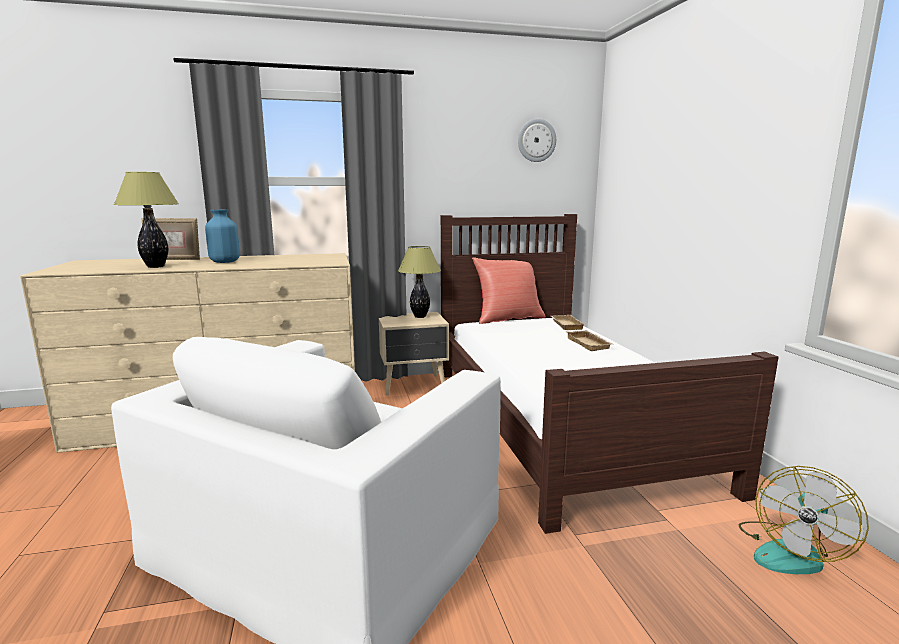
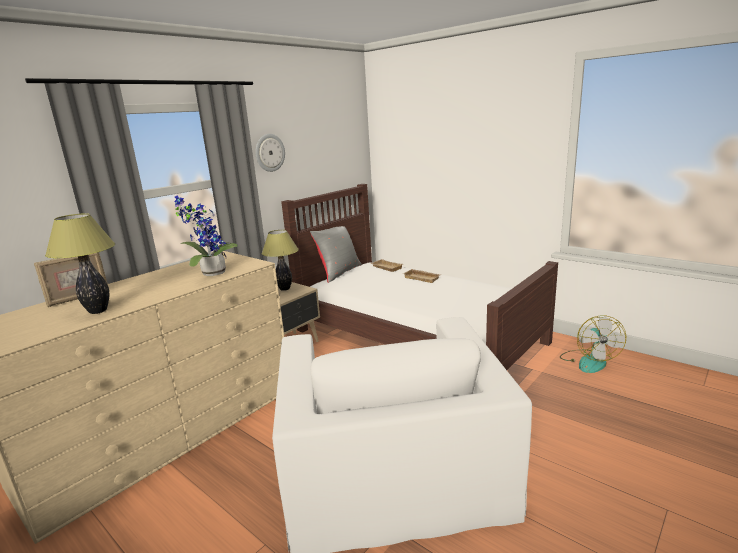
camera: 35 degrees left, 5 degrees up
(224, 262) = (150, 287): blue vase -> none
(285, 262) = (210, 273): none -> potted plant
(508, 318) = (339, 272): red pillow -> grey pillow
(536, 140) = (333, 130): wall clock -> wall clock (269, 152)

